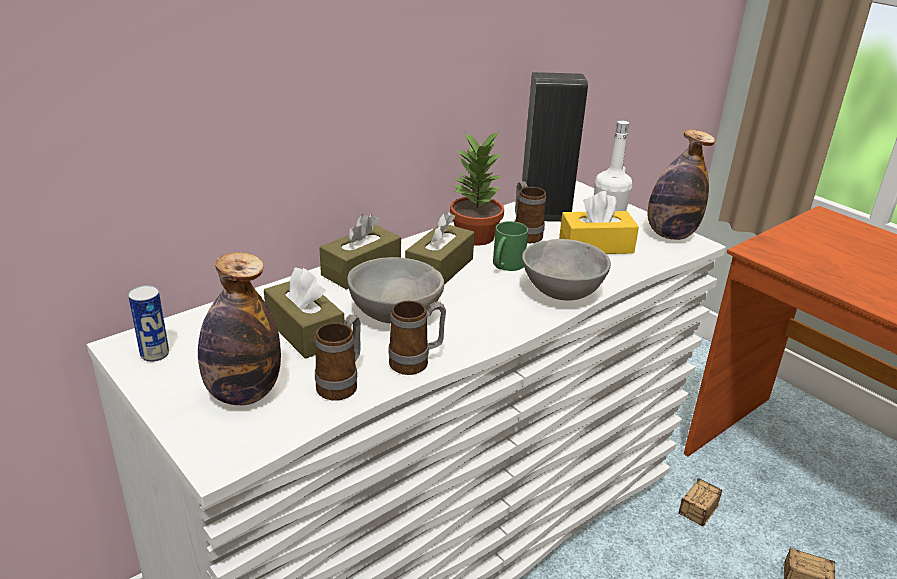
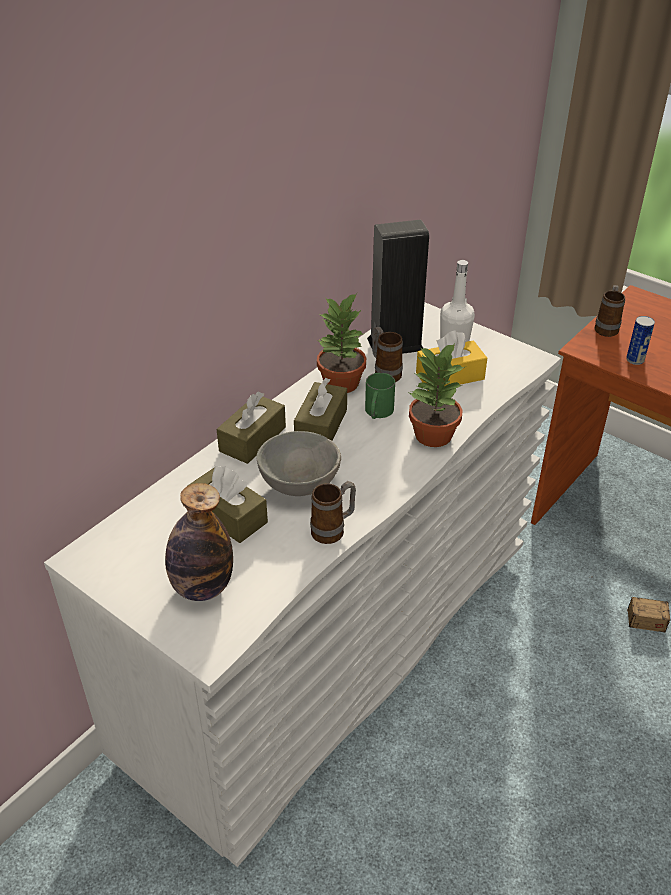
camera: 10 degrees left, 10 degrees up
(155, 354) = (109, 562): can -> can (635, 360)
(342, 384) = (279, 562): mug -> mug (607, 327)
(560, 293) = (432, 435): grey bowl -> potted plant
(670, 234) = (511, 352): bottle -> none
(686, 525) = (543, 590): storage box -> none

